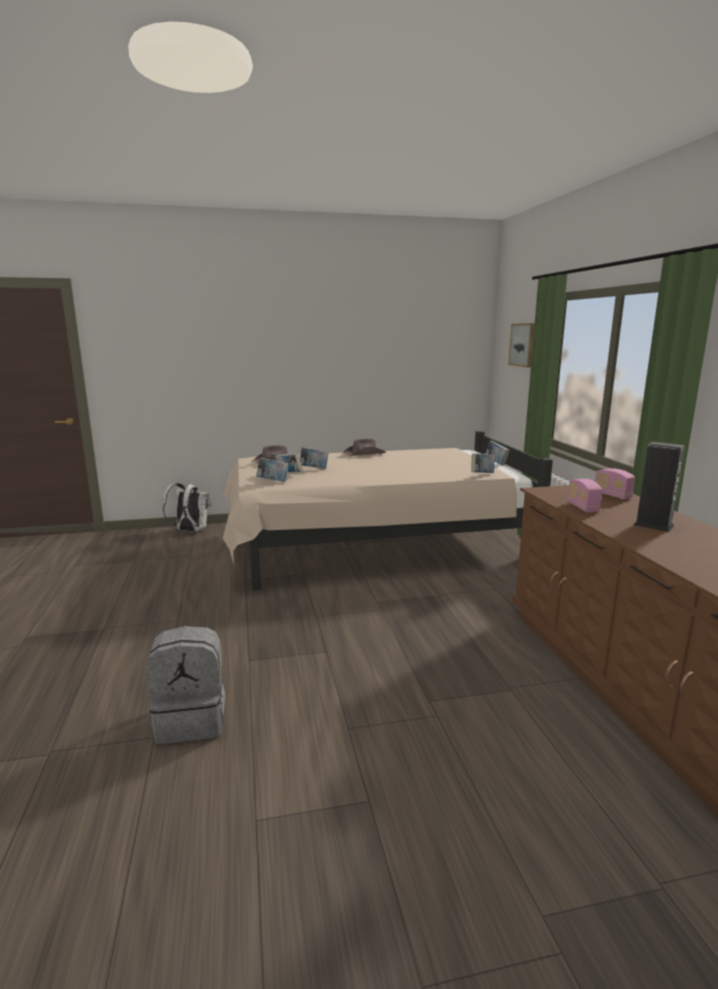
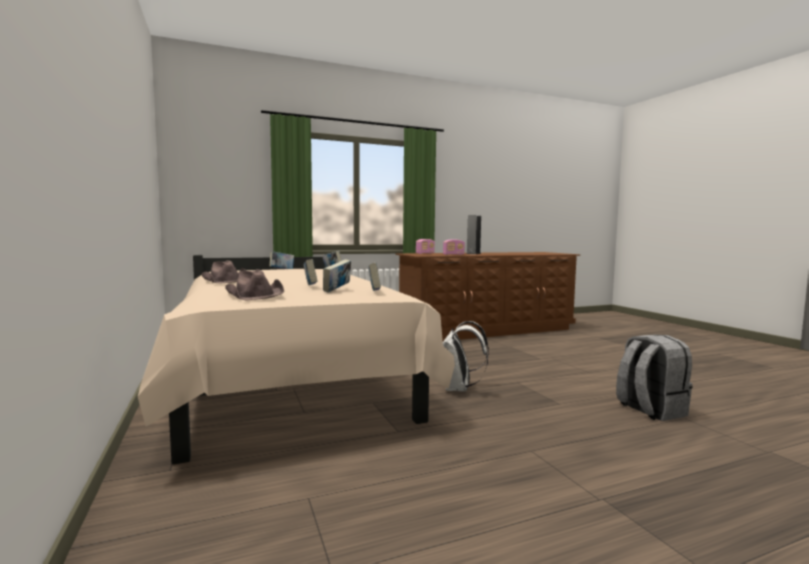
camera: 100 degrees left, 10 degrees down
(190, 531) = (130, 543): white backpack -> white backpack (459, 389)
(524, 345) = (231, 168): picture -> none

